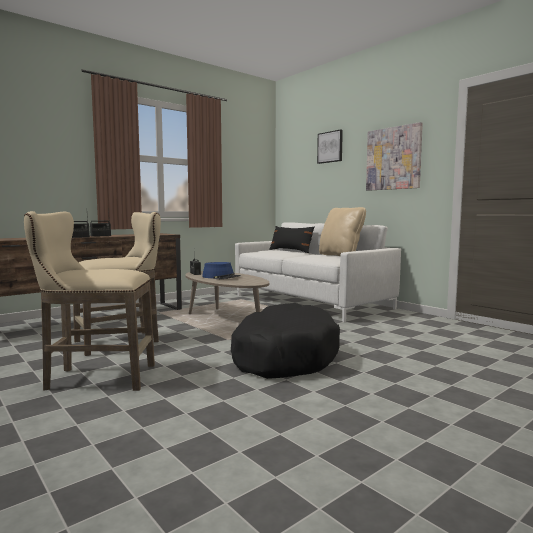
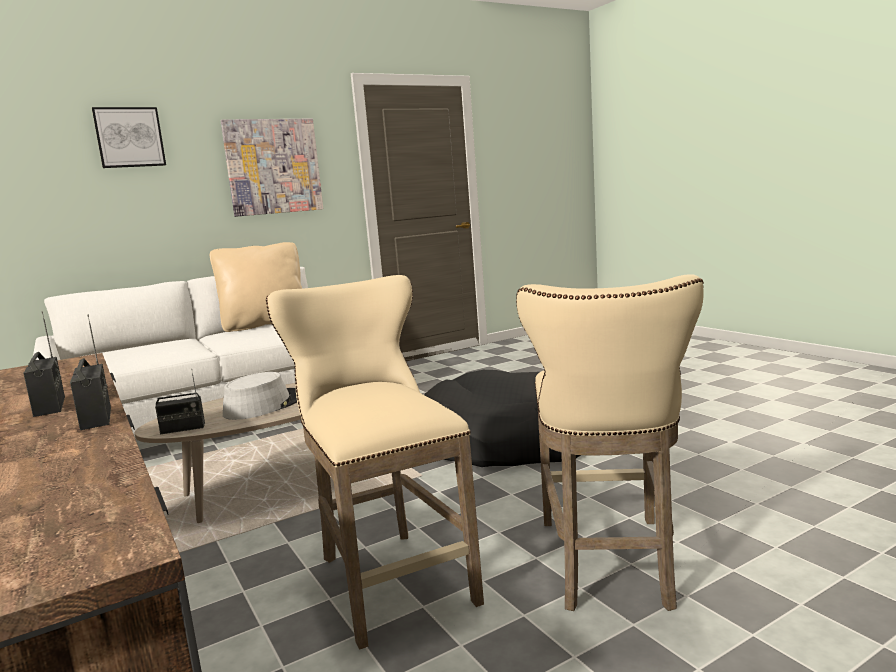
camera: 80 degrees left, 5 degrees up
(221, 277) = (263, 405): blue hat -> grey hat
(291, 251) = (136, 346): black pillow -> none

